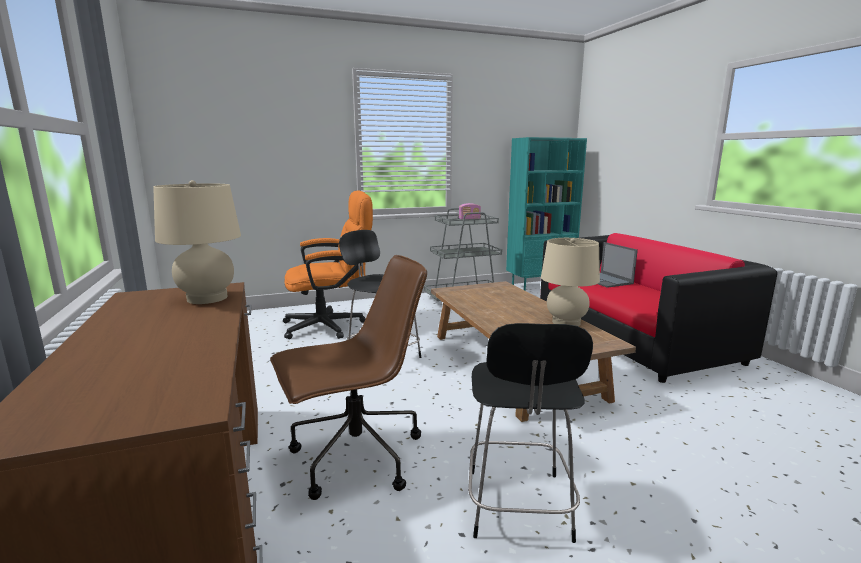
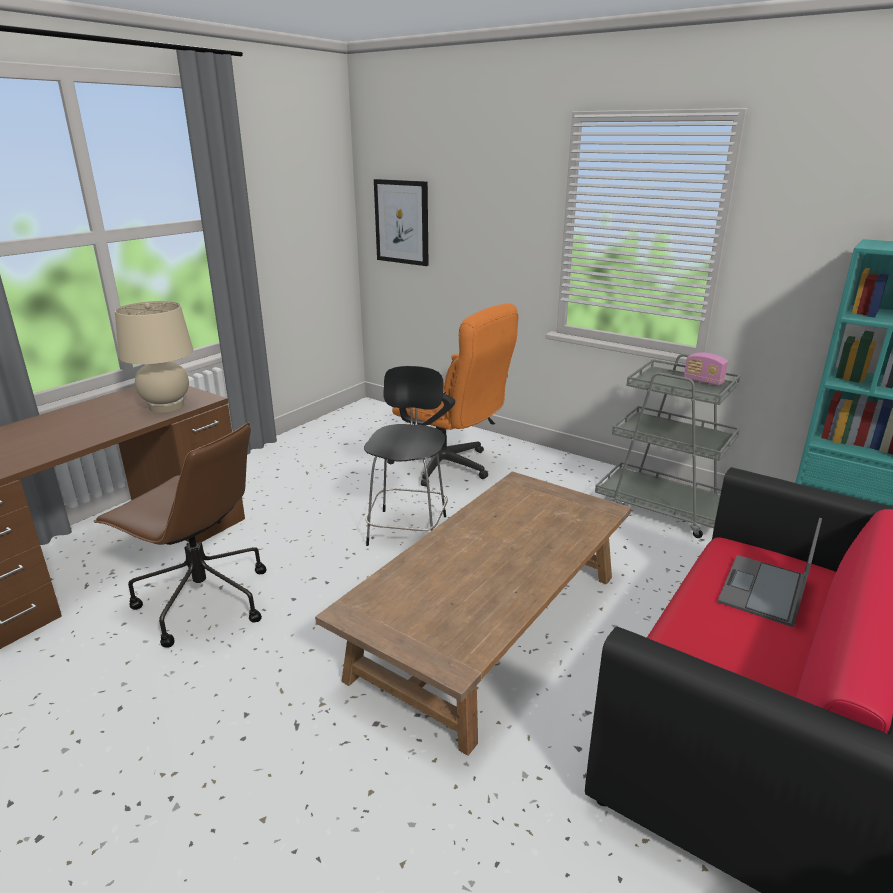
camera: 55 degrees right, 10 degrees up
(202, 149) = (402, 222): none -> picture
(518, 507) = (173, 732): black chair -> none
(566, 322) = (497, 606): beige table lamp -> none

